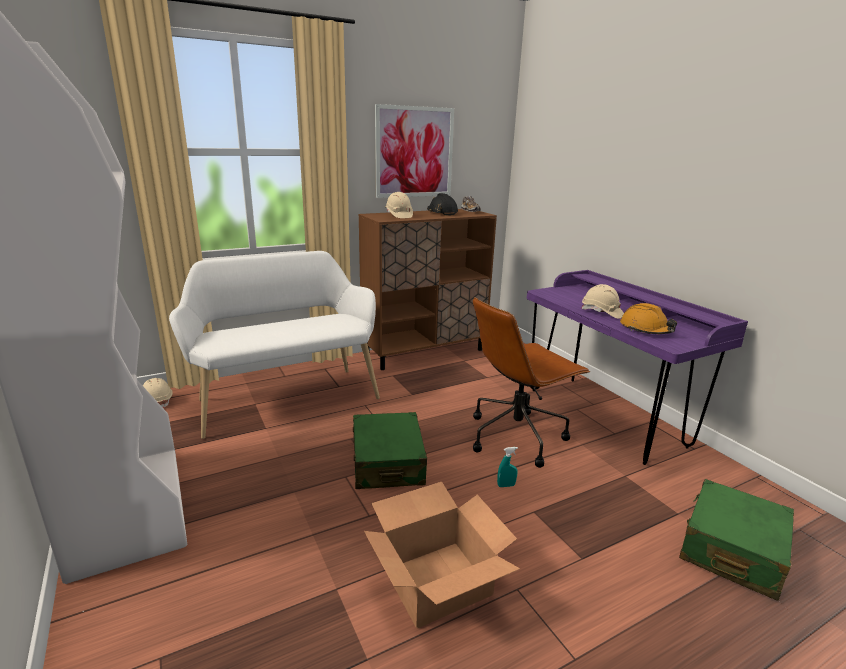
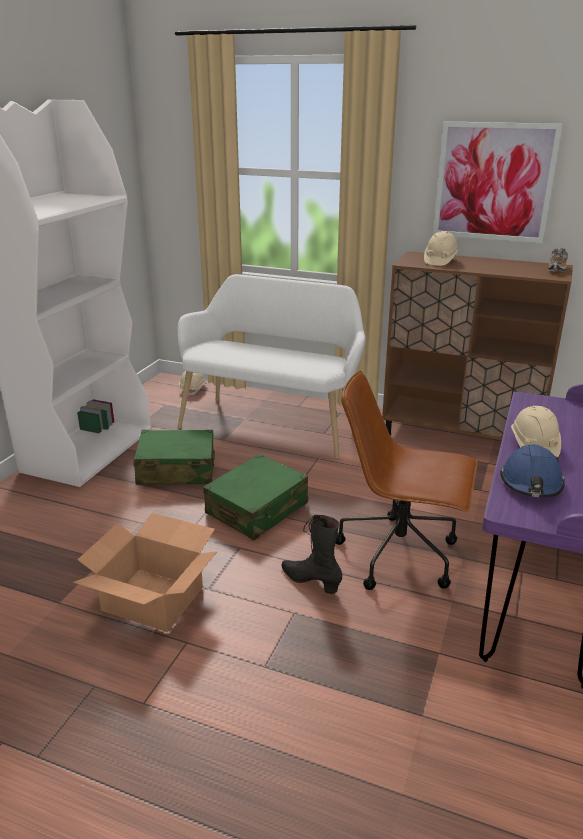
camera: 50 degrees right, 5 degrees up
(442, 212) = (507, 265): black hard hat -> none
(506, 485) = (311, 581): turquoise spray bottle -> black boot
(645, 329) = (531, 483): orange hard hat -> blue hard hat
(731, 550) = (408, 779): green suitcase -> green suitcase (176, 470)

